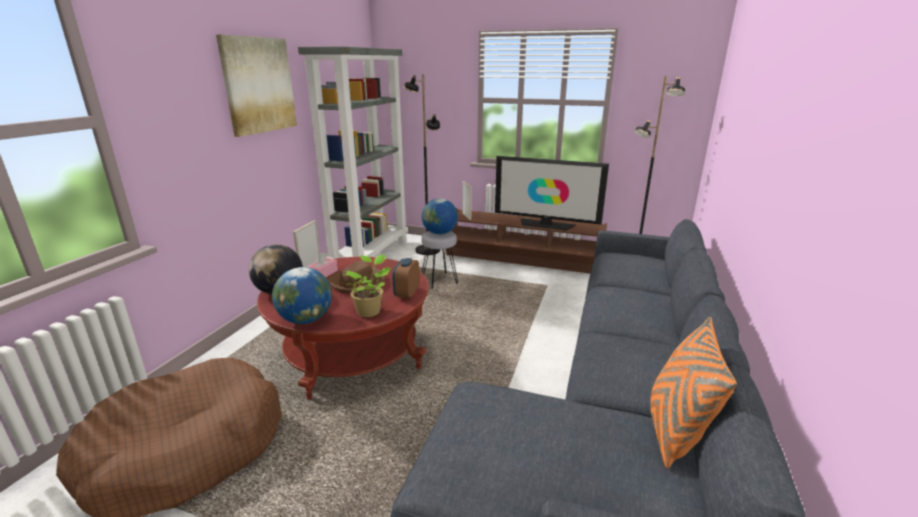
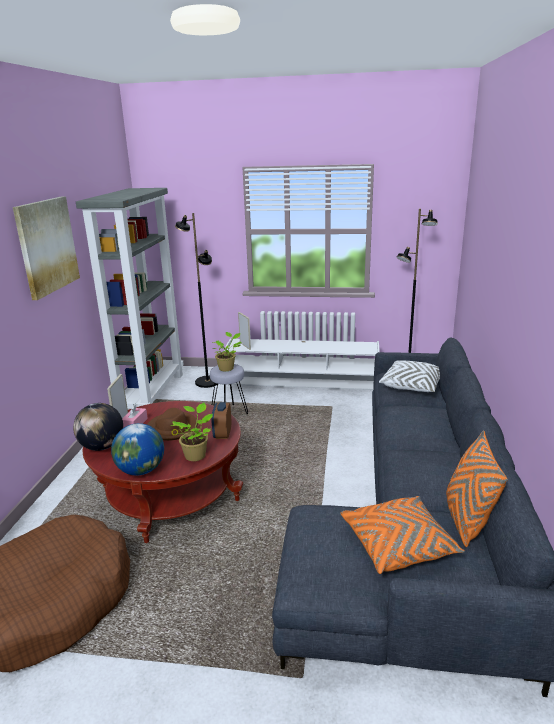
camera: 10 degrees left, 0 degrees up
(439, 233) = (227, 368): globe -> potted plant
(521, 261) = (302, 384): brown tv stand -> white tv stand
(546, 225) = (323, 348): television -> none
(574, 450) = (398, 545): none -> orange pillow
(635, 268) = (413, 385): none -> white pillow

